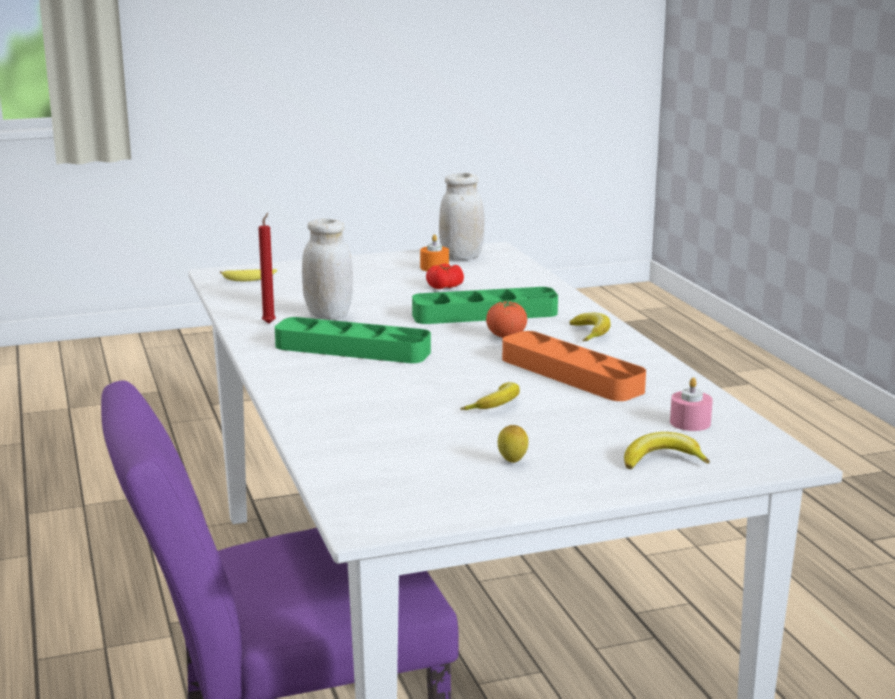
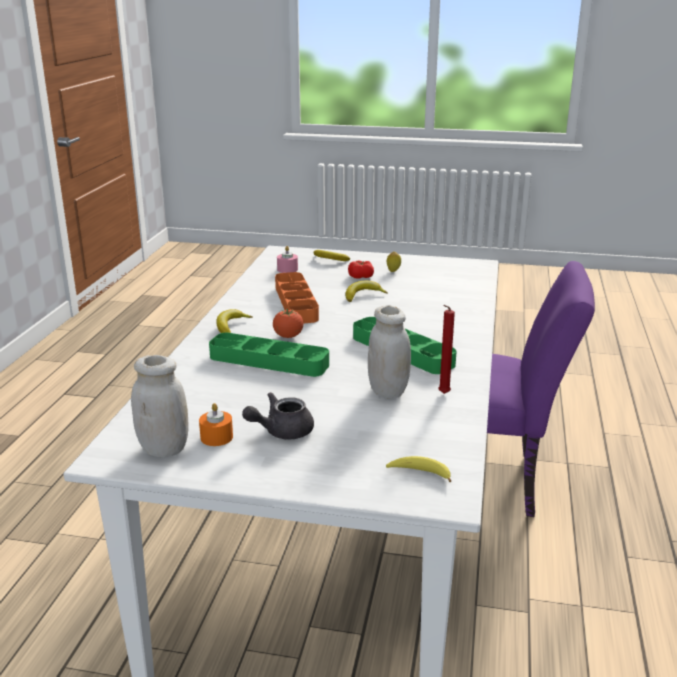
camera: 150 degrees left, 5 degrees up
(388, 278) = (281, 431): none -> grey teapot
(445, 286) = (249, 403): tomato -> tomato (360, 276)

